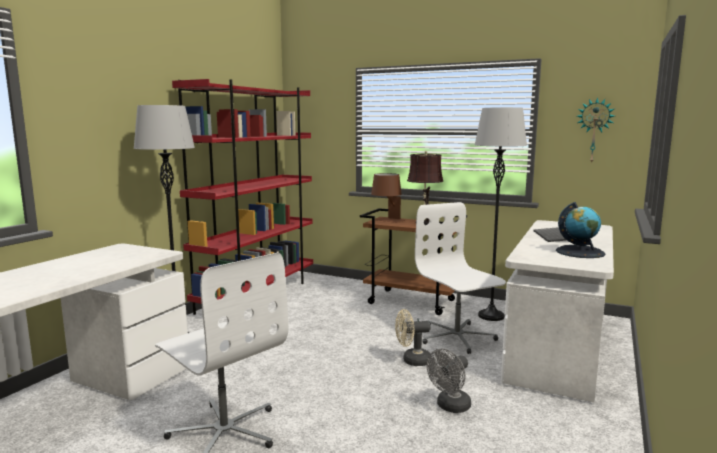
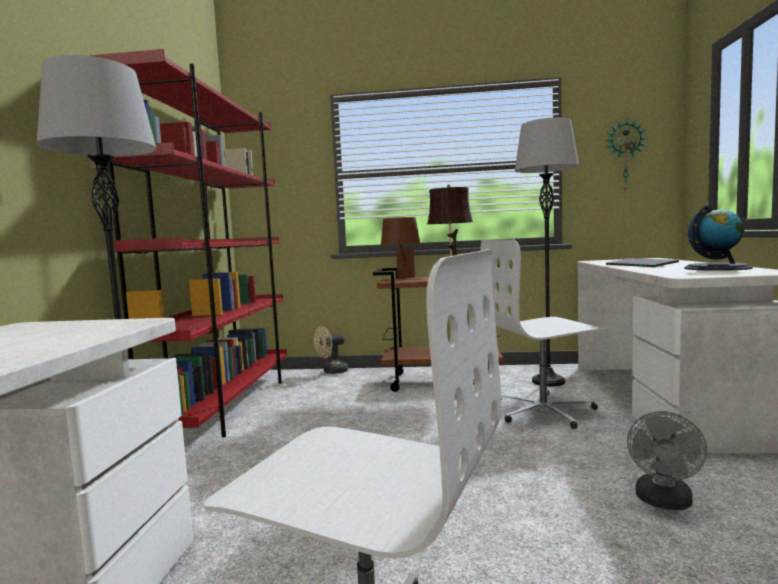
camera: 20 degrees left, 5 degrees down
(412, 361) = (531, 450): beige fan -> beige fan (331, 371)
(456, 337) = (544, 410): white office chair -> white office chair turned 60 degrees counterclockwise

